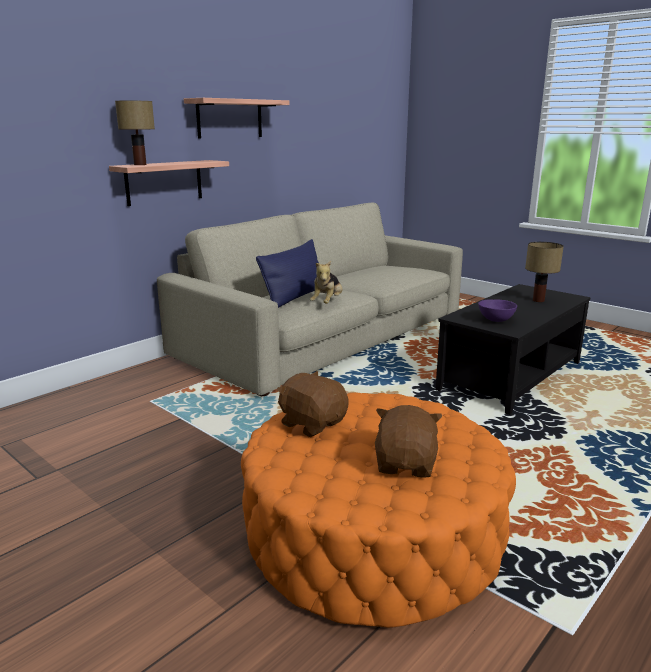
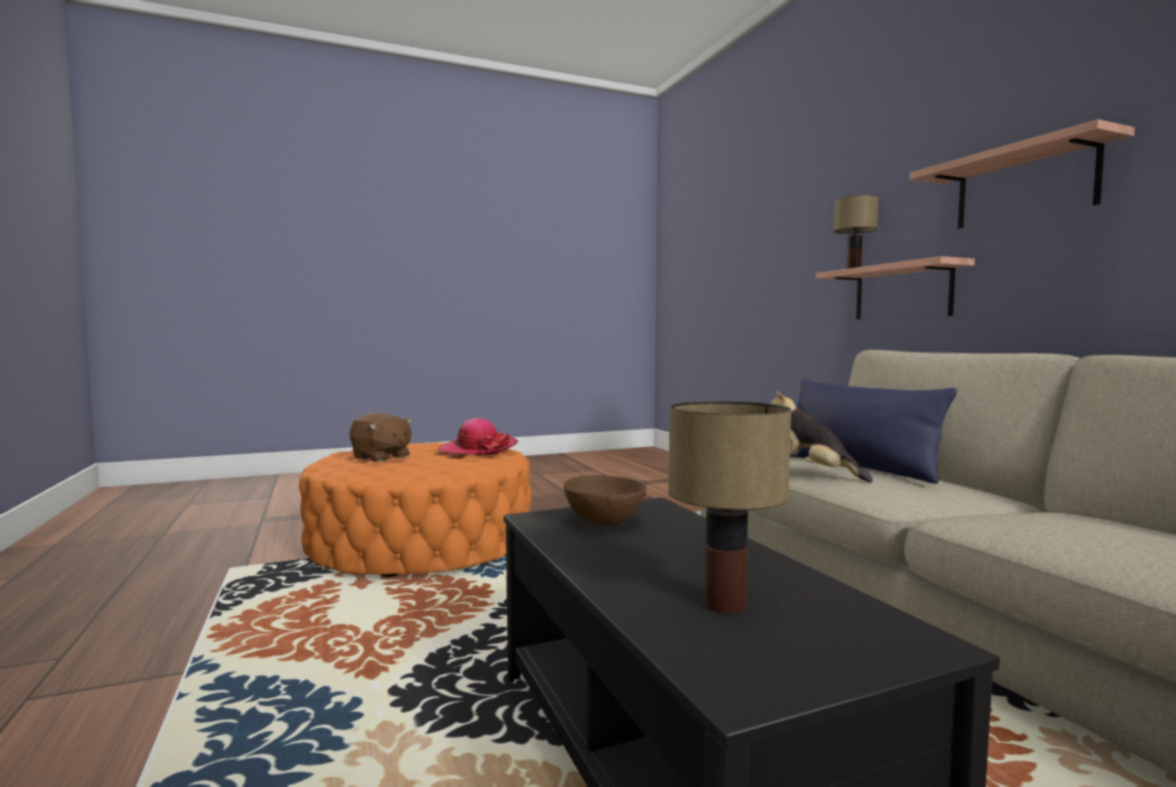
camera: 115 degrees right, 15 degrees down
(312, 423) = (477, 449): brown plush toy -> hat
(495, 320) = (605, 521): purple bowl -> brown bowl

